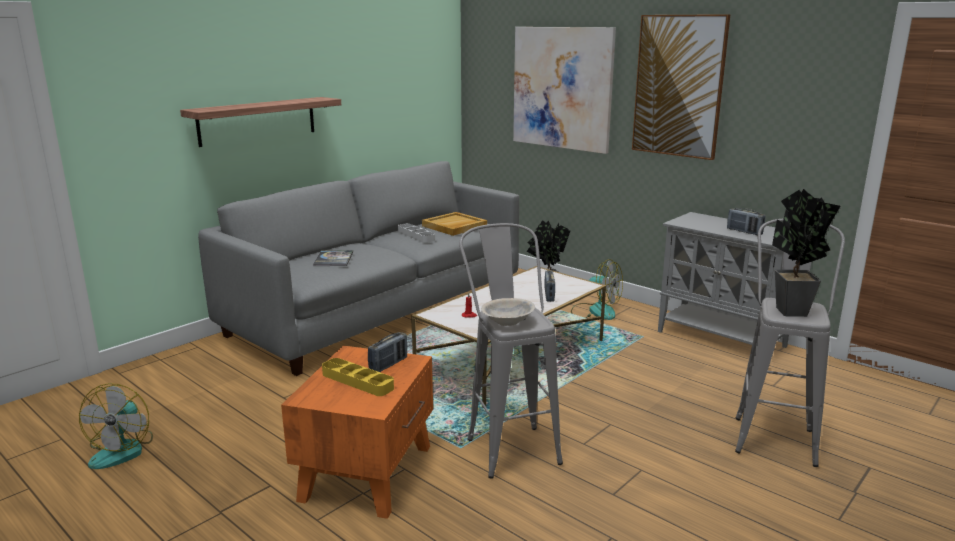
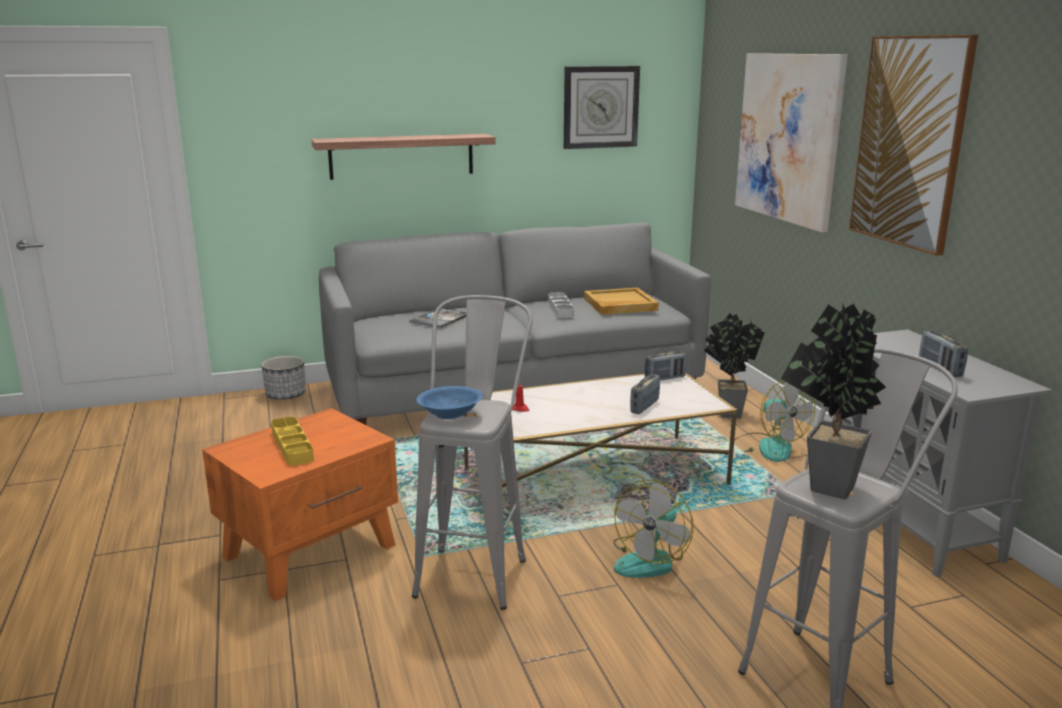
camera: 30 degrees right, 0 degrees up
(123, 449) = (153, 466): fan -> fan (650, 559)
(181, 356) = (286, 395): none -> planter
(388, 365) = (341, 437): radio -> radio (665, 378)
(400, 71) = (600, 107): none -> wall clock
(508, 322) = (450, 415): beige bowl -> blue bowl

